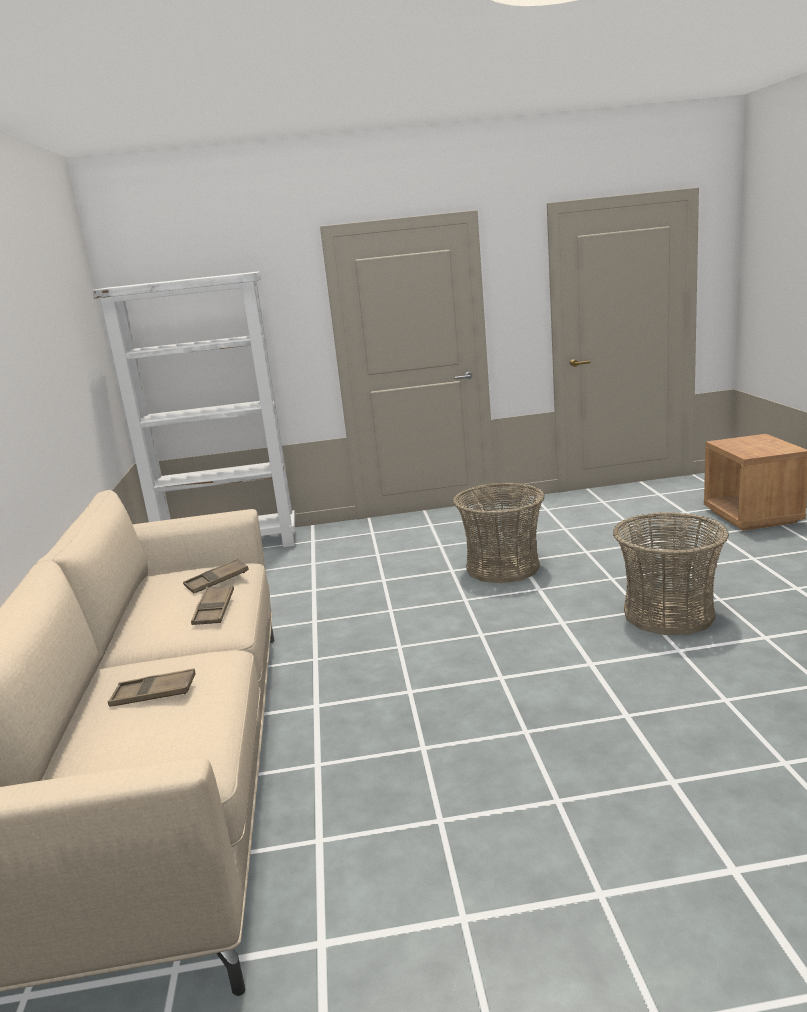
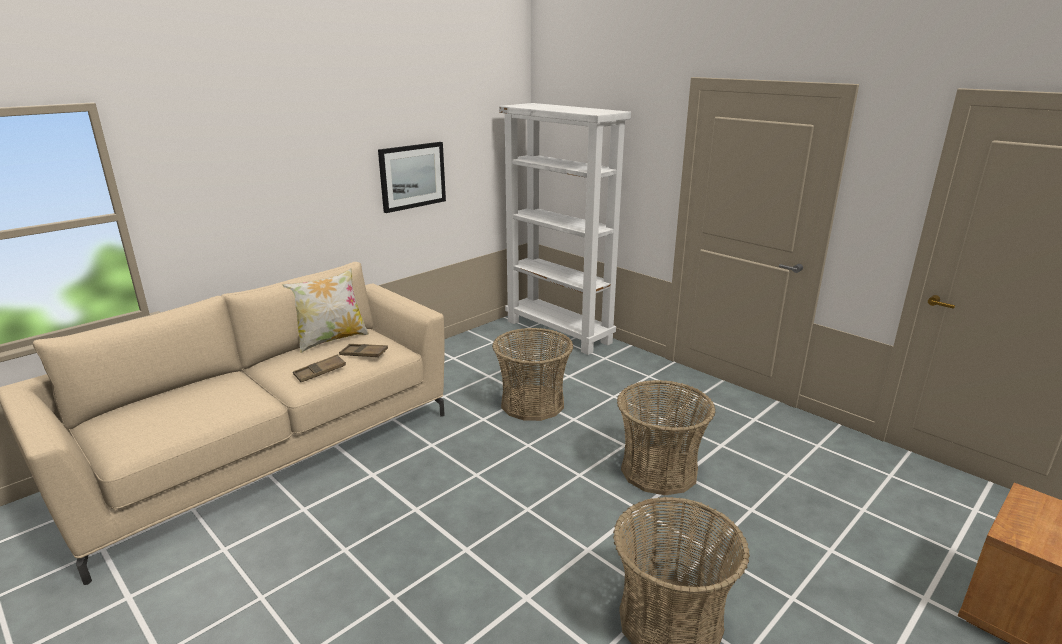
camera: 50 degrees right, 5 degrees up
(57, 385) = (412, 176): none -> picture
(140, 595) = (331, 340): none -> pillow
(154, 694) = (199, 402): brown tray -> none
(329, 591) = (532, 403): none -> basket

